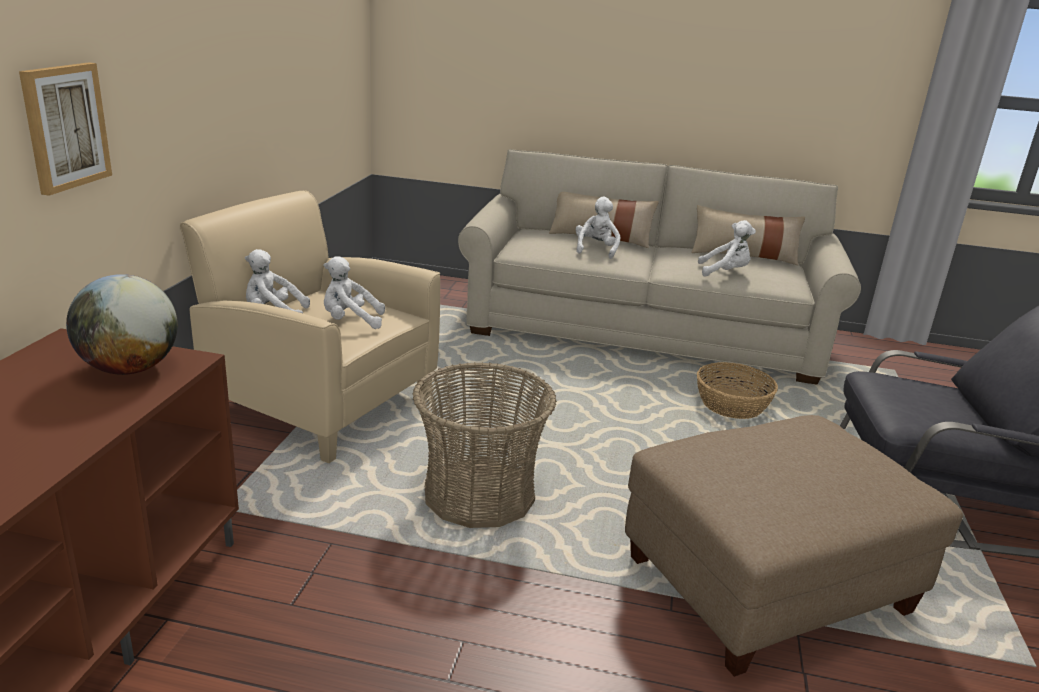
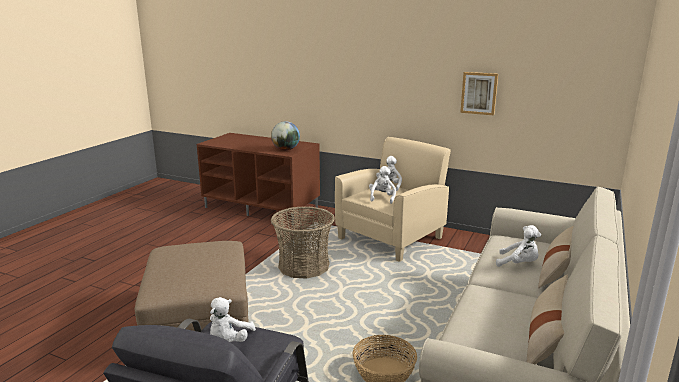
camera: 105 degrees right, 5 degrees down
(65, 127) = (339, 86): picture -> picture (479, 93)
(725, 272) = (482, 313): white plush toy -> white plush toy (229, 341)

